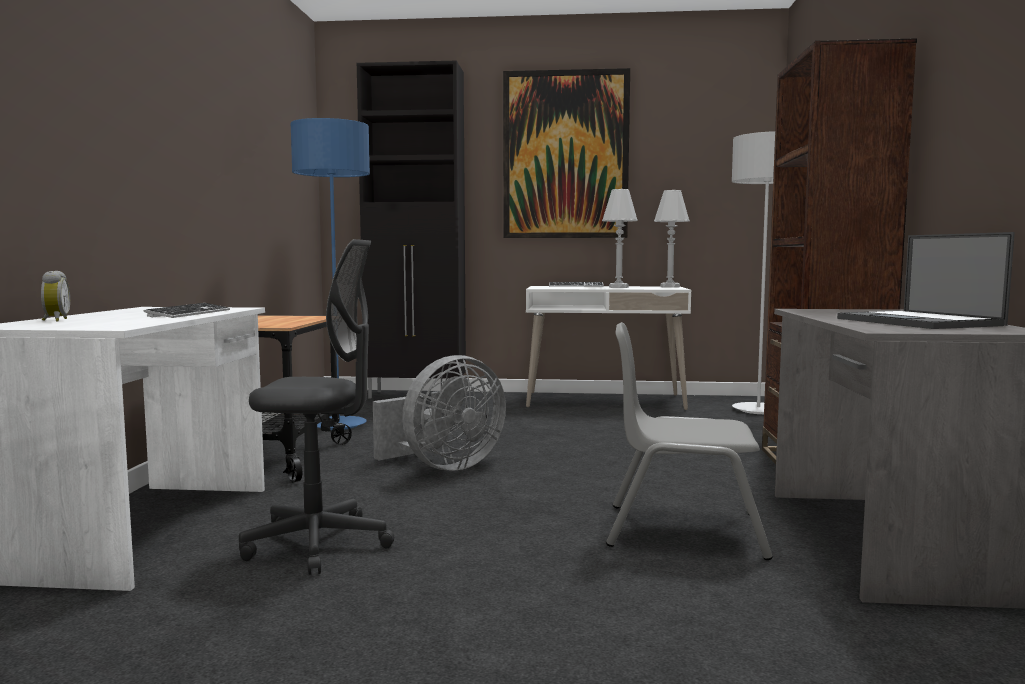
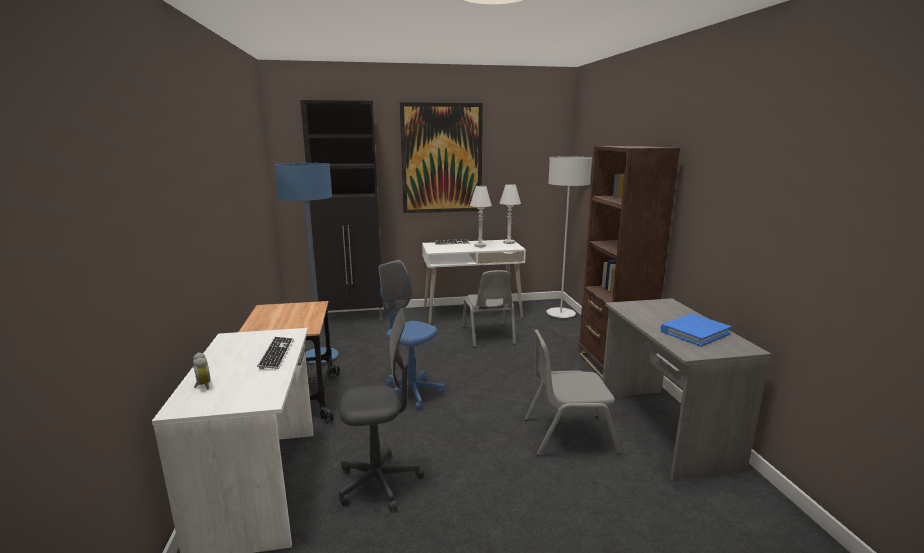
camera: 15 degrees left, 10 degrees up
(444, 466) = (411, 393): grey fan -> blue office chair
(615, 422) = (488, 335): none -> grey chair
(920, 322) = (694, 332): laptop -> blue book

